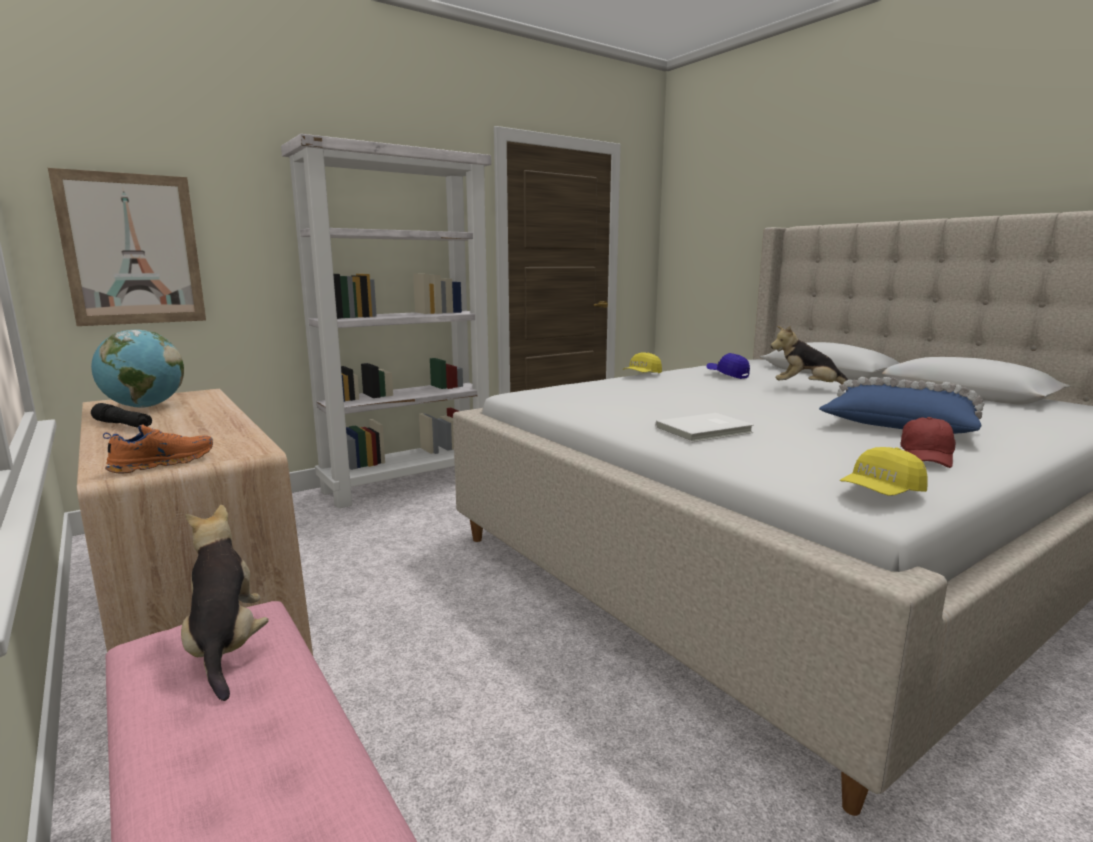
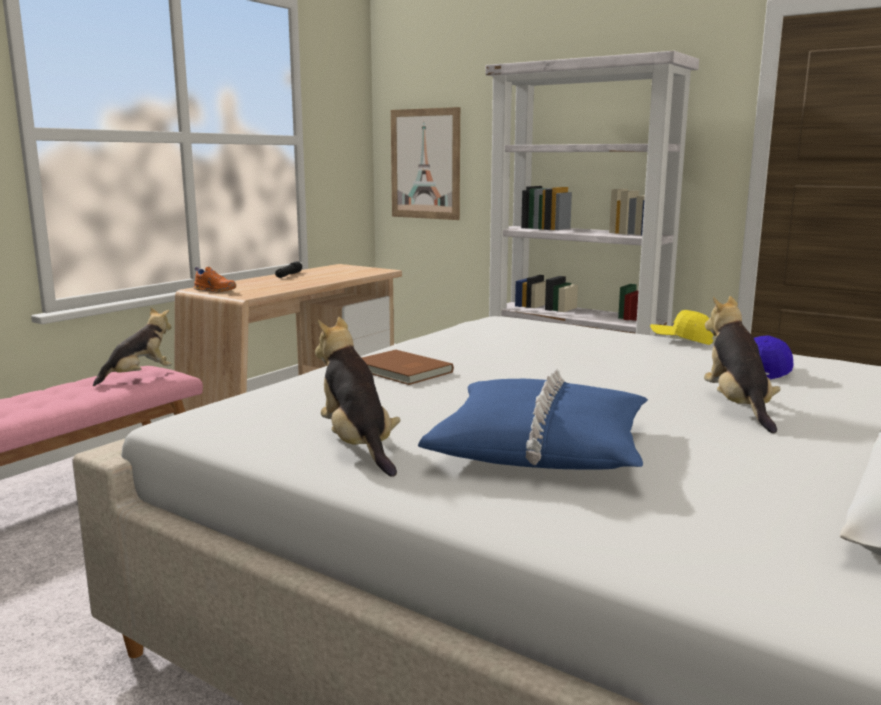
camera: 70 degrees right, 0 degrees up
(144, 407) = (334, 270): globe -> none
(706, 431) = (401, 371): white book -> brown book
(881, 493) = (215, 421): yellow cap -> none
(926, 457) = (358, 446): red cap -> plush toy

